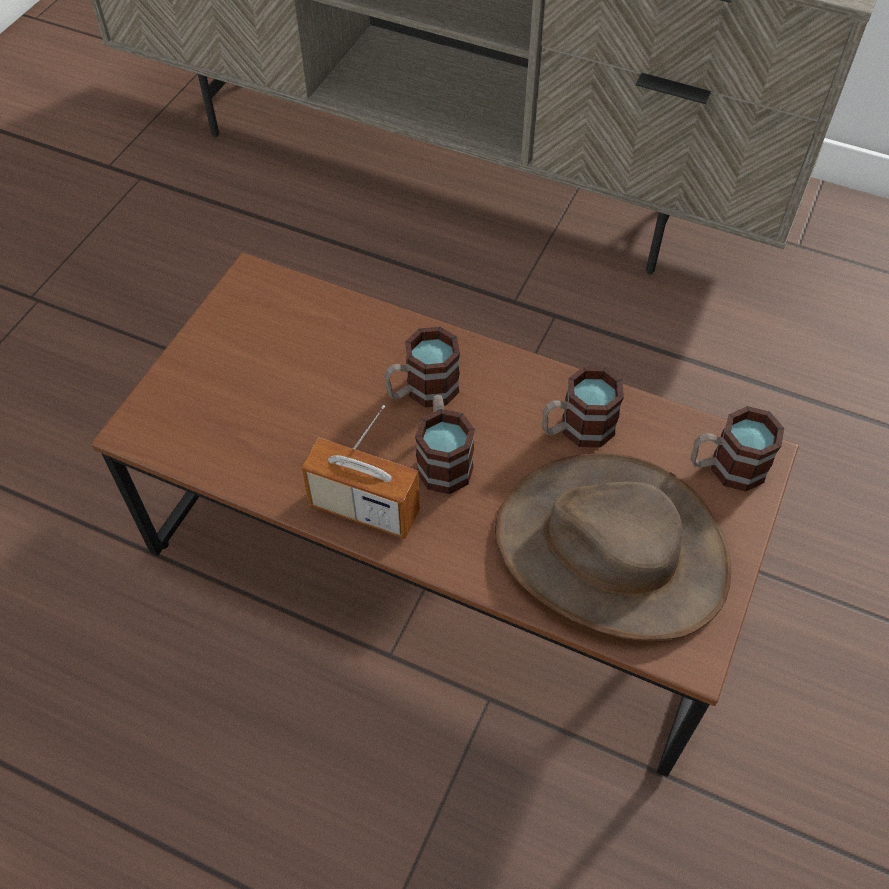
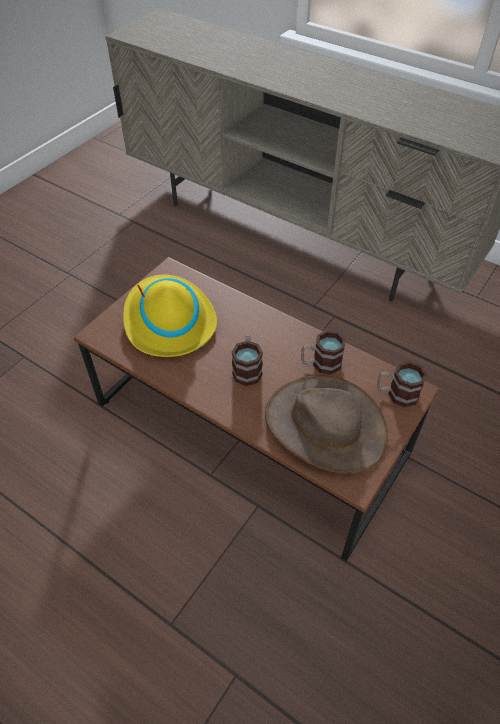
camera: 10 degrees right, 5 degrees down
(272, 385) = (168, 321): none -> yellow hat
(364, 509) = (201, 387): radio -> none
(422, 391) = (244, 334): mug -> none

